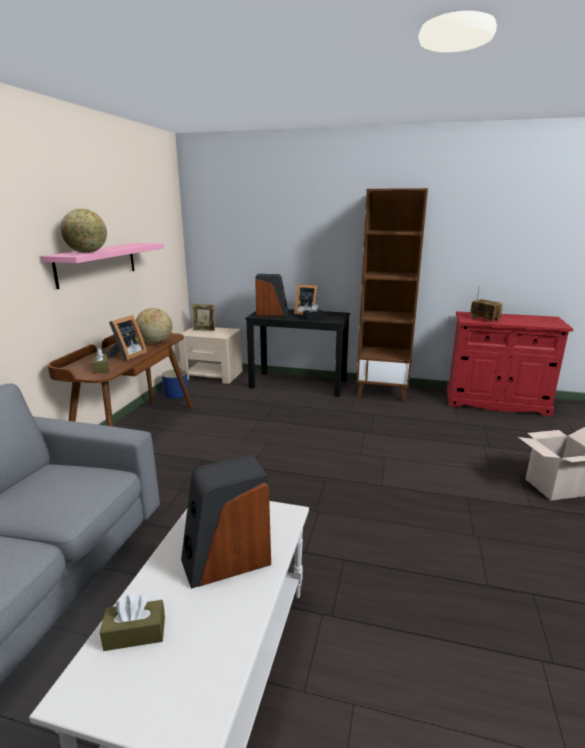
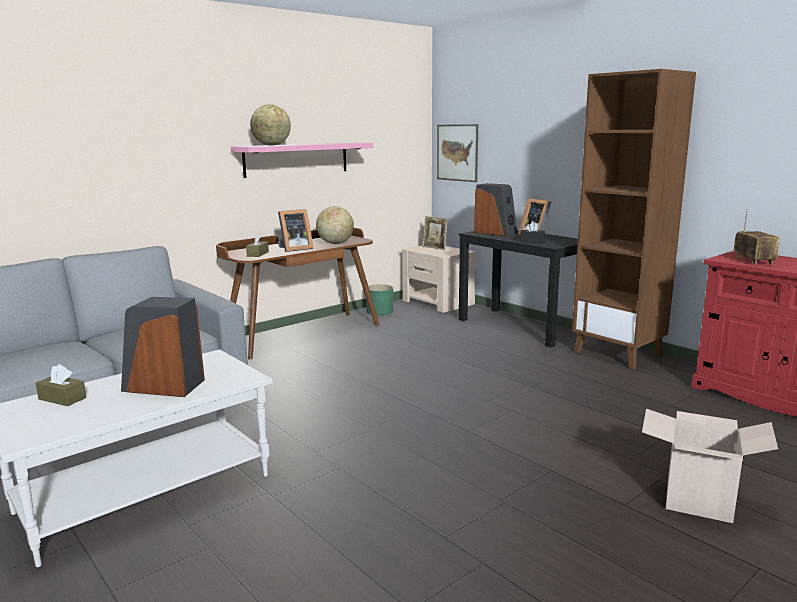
camera: 35 degrees right, 5 degrees down
(176, 393) = (380, 311): blue planter -> green planter
(214, 247) = (457, 152): none -> picture

